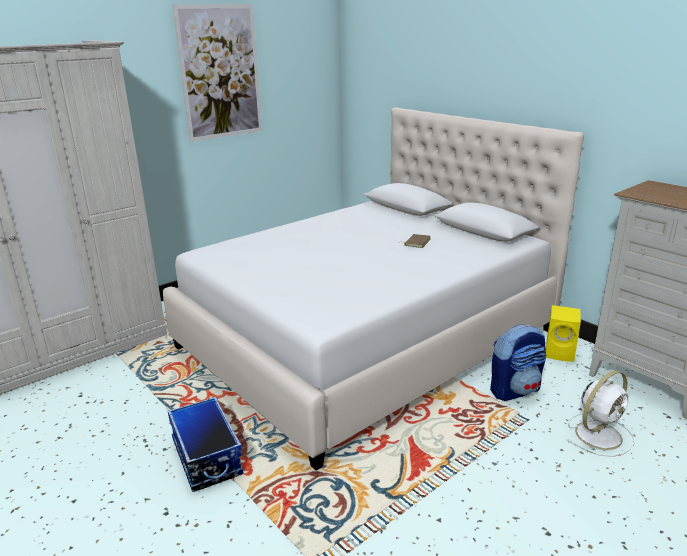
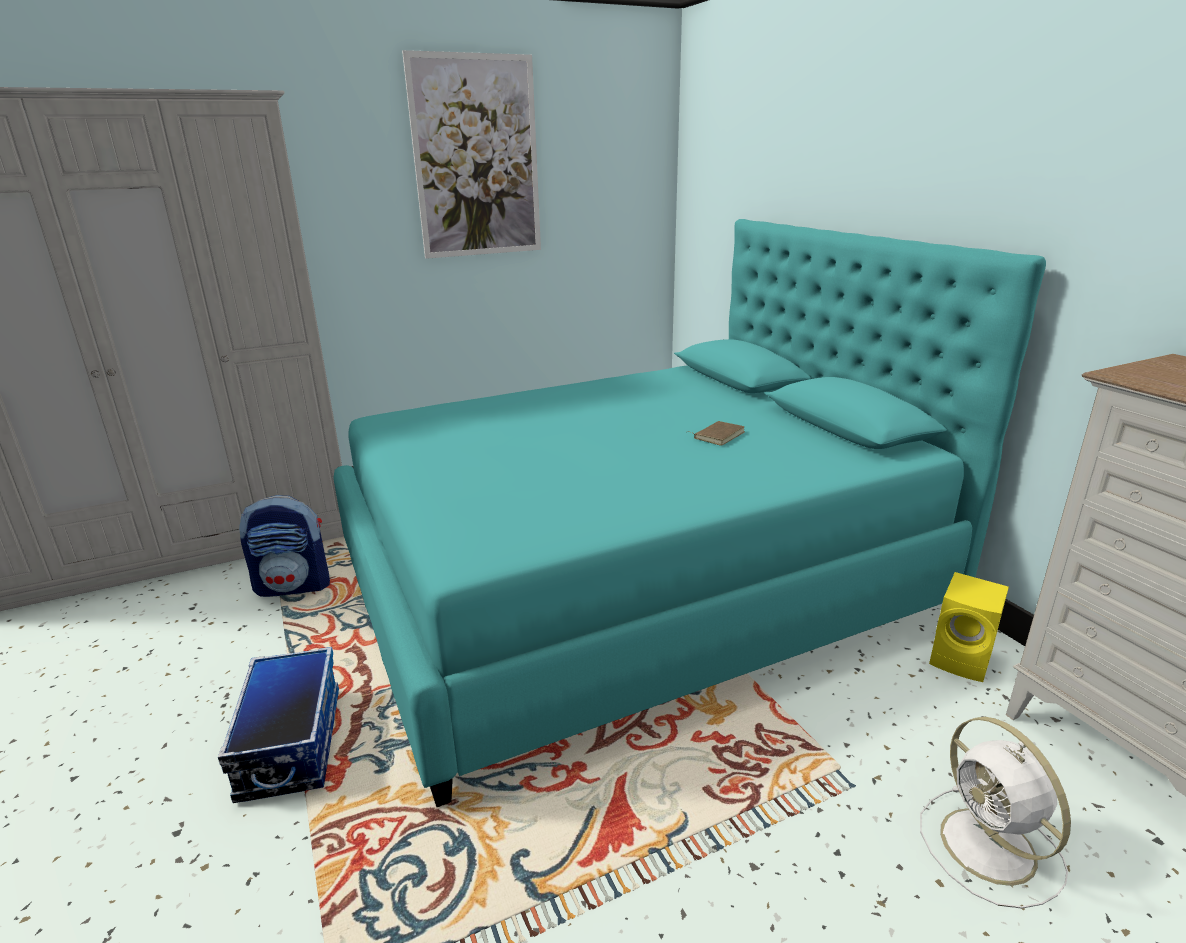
camera: 15 degrees right, 0 degrees up
(367, 339) = (633, 582): white bed -> turquoise bed
(515, 390) = (849, 719): backpack -> backpack (295, 586)
(599, 434) = (991, 849): white fan -> white fan turned 90 degrees clockwise

